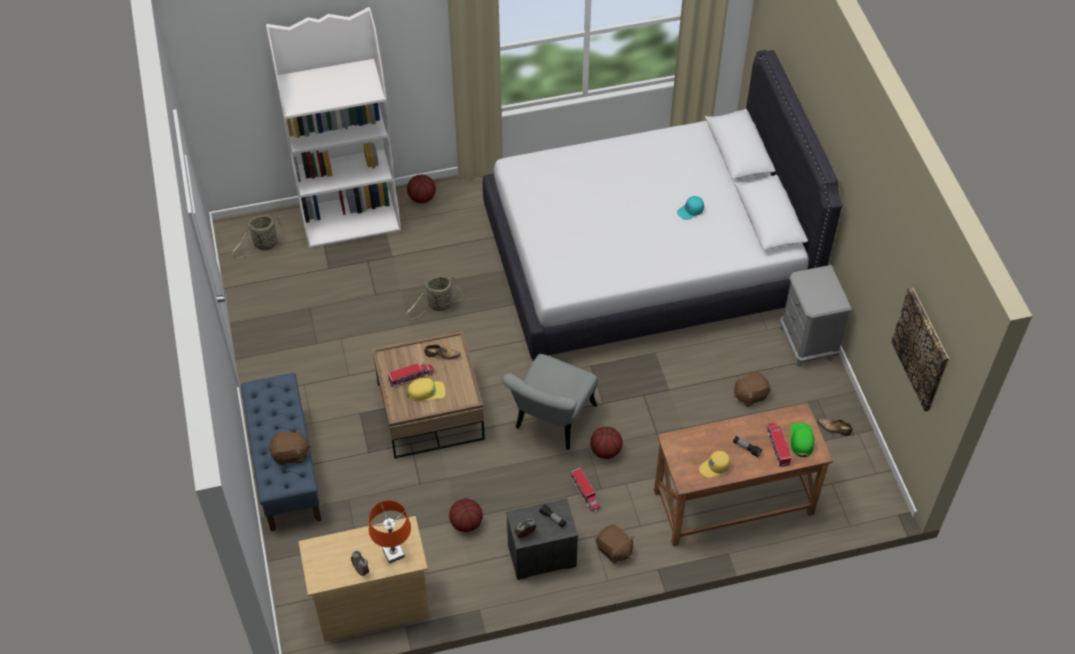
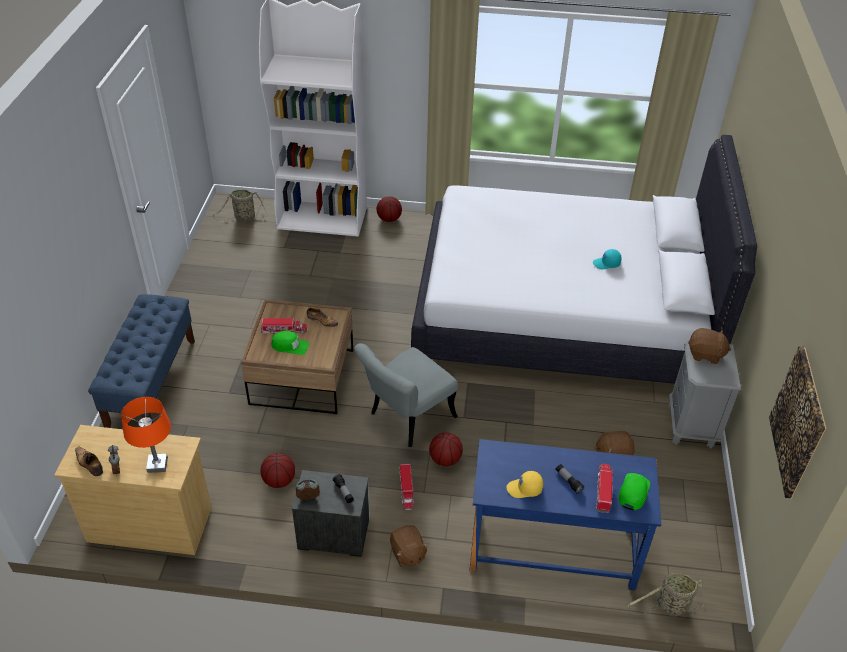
camera: 20 degrees right, 10 degrees down
(290, 454) = (139, 359): brown plush toy -> brown plush toy (705, 354)
(426, 392) = (290, 346): yellow cap -> green cap
(438, 305) = (357, 298): basket -> basket (669, 607)
(733, 503) = (552, 550): brown desk -> blue desk
(834, 428) = (690, 512): shoe -> shoe (89, 464)

